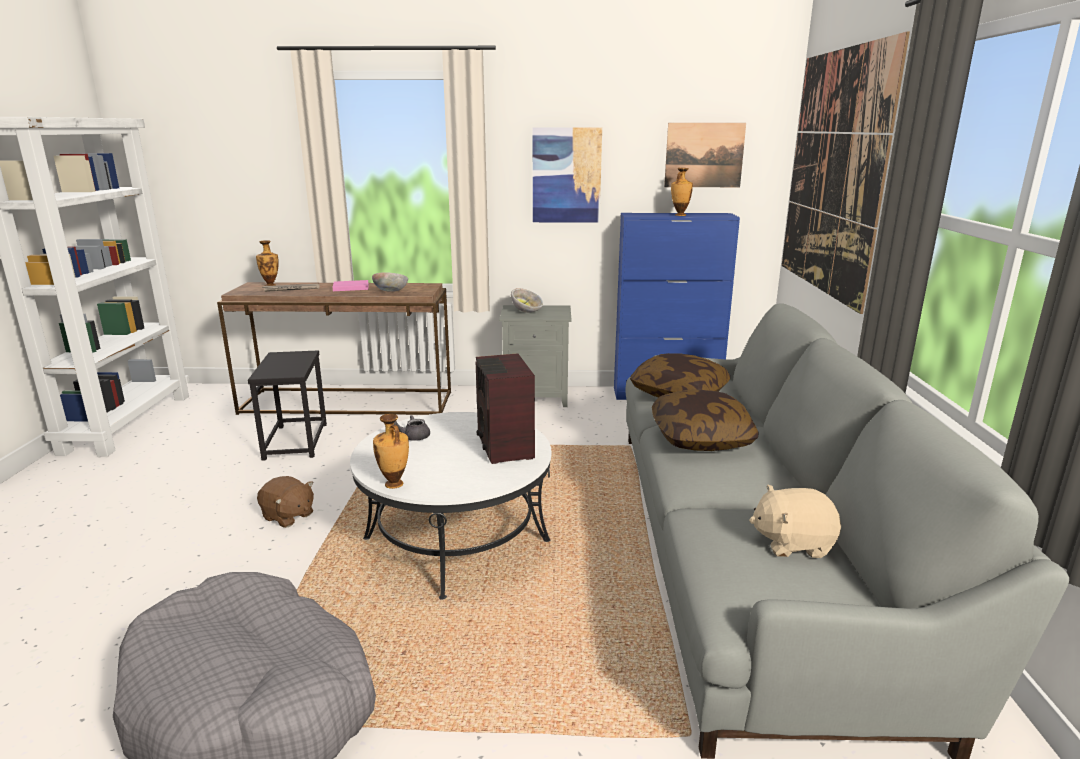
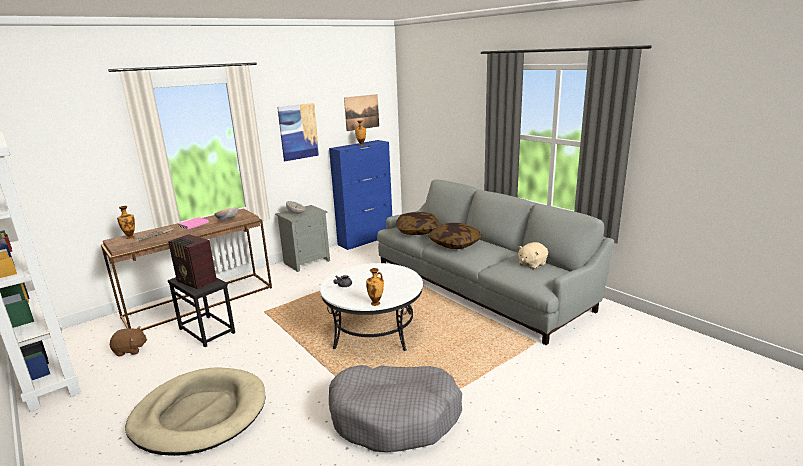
camera: 40 degrees left, 0 degrees up
(122, 542) = (200, 414): none -> beige dog bed
(288, 516) = (276, 360): brown plush toy -> brown plush toy (130, 350)
(504, 447) = (390, 274): radio -> radio (196, 282)
(833, 173) = (435, 117): picture -> none

